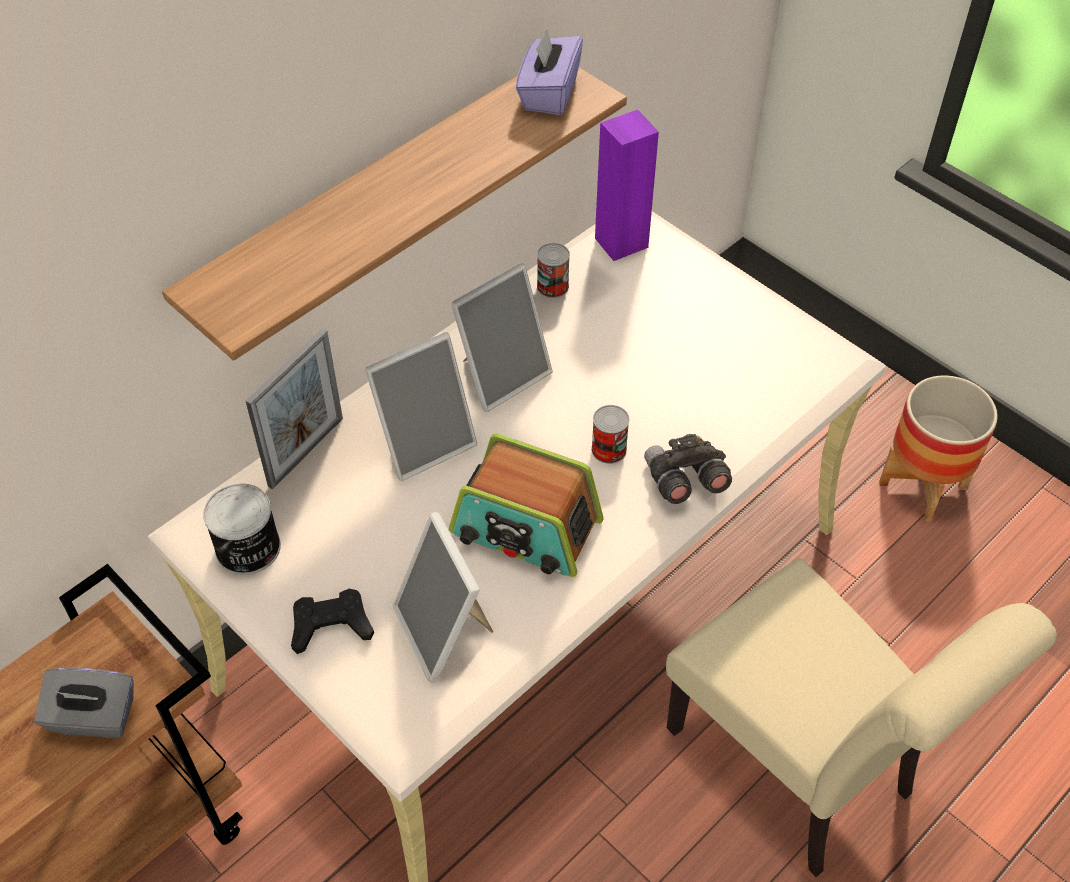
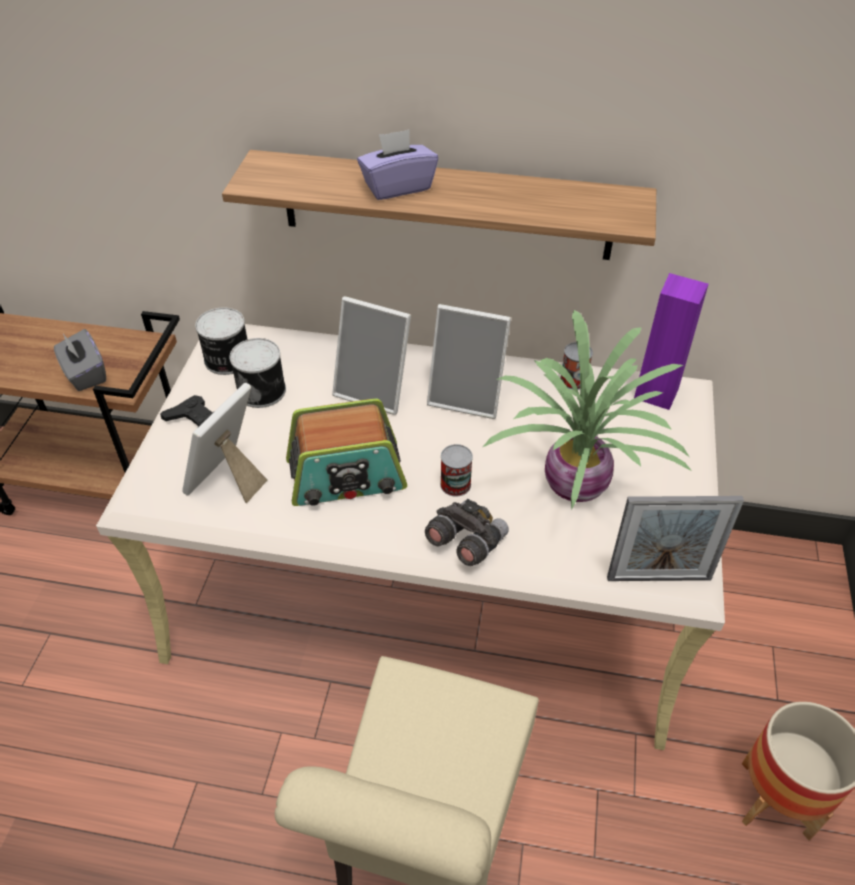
camera: 55 degrees right, 5 degrees down
(306, 452) = (320, 344): picture frame -> picture frame (658, 578)
(332, 539) = (262, 390): none -> can
(525, 528) = (346, 476): radio -> radio turned 90 degrees counterclockwise
(548, 93) = (607, 203): purple tissue box -> purple tissue box (397, 187)
(681, 362) = (578, 484): none -> potted plant

